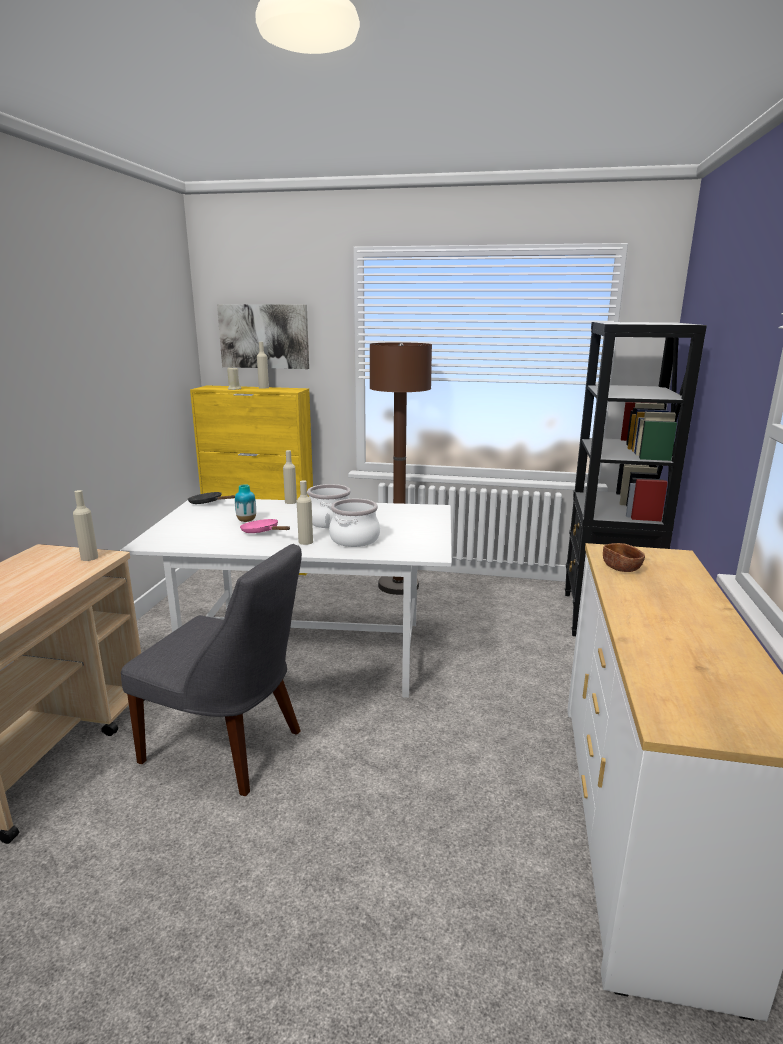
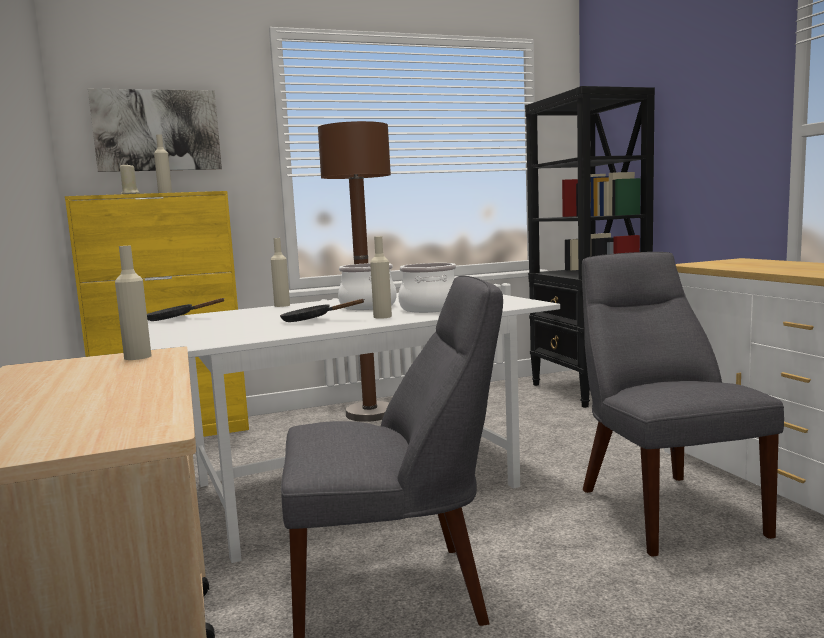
camera: 30 degrees left, 10 degrees down
(246, 521) = (266, 319): vase -> none
(262, 532) = (312, 320): pink frying pan -> black frying pan
(483, 764) = (663, 508): none -> grey chair
(621, 568) = (731, 266): brown bowl -> none

